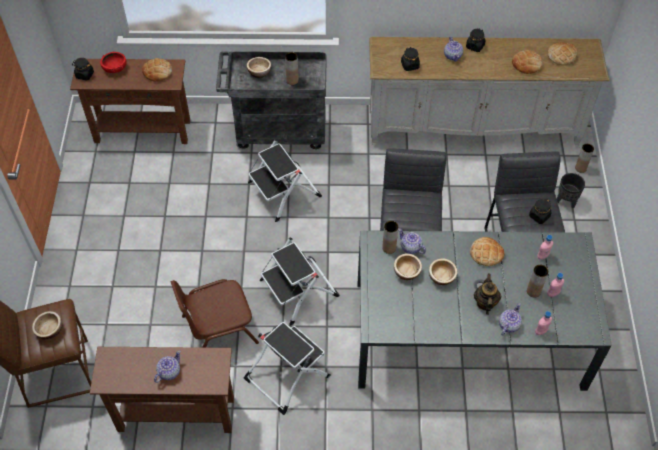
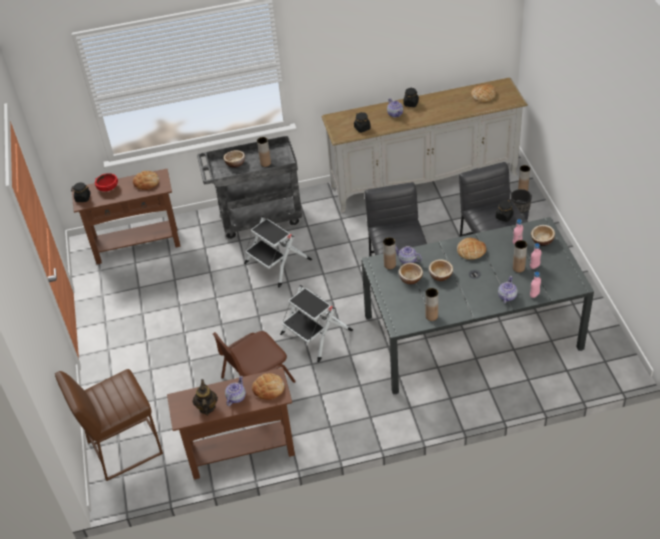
camera: 10 degrees left, 10 degrees down
(49, 330) = (119, 394): bowl -> bowl (542, 240)
(287, 374) = (328, 399): step ladder -> none
(415, 327) = (431, 316): none -> brown vase
(485, 303) = (482, 285): teapot -> teapot (206, 407)
(526, 64) = (457, 107): bread -> bread (268, 388)

